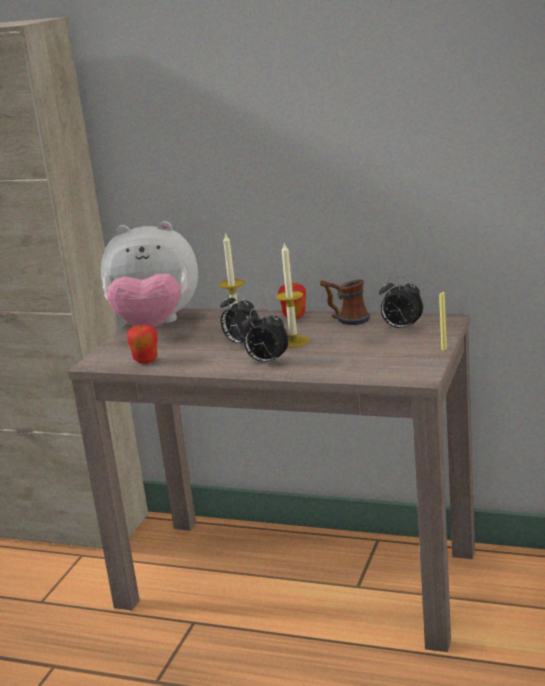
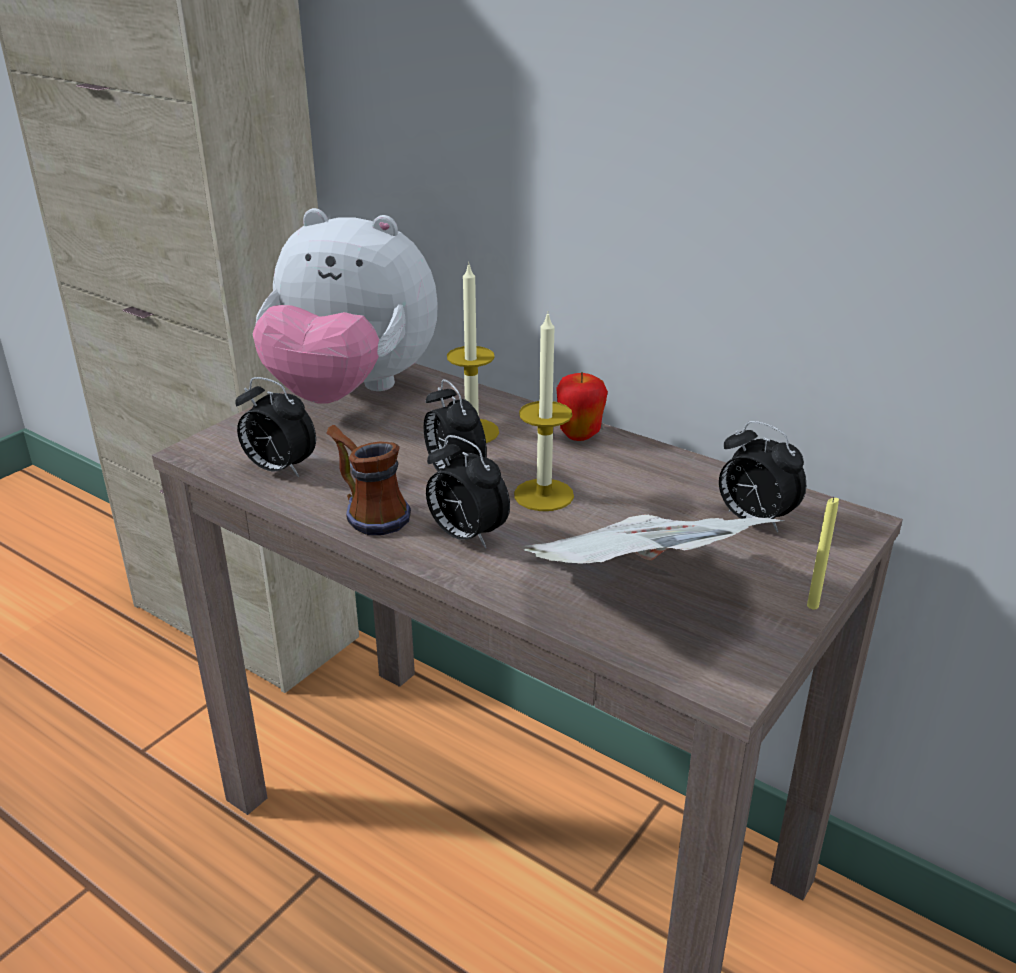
camera: 15 degrees right, 10 degrees up
(146, 361) = (279, 469): apple -> alarm clock
(346, 319) = (664, 466): mug -> mug (367, 512)
(364, 361) = (640, 590): none -> newspaper

